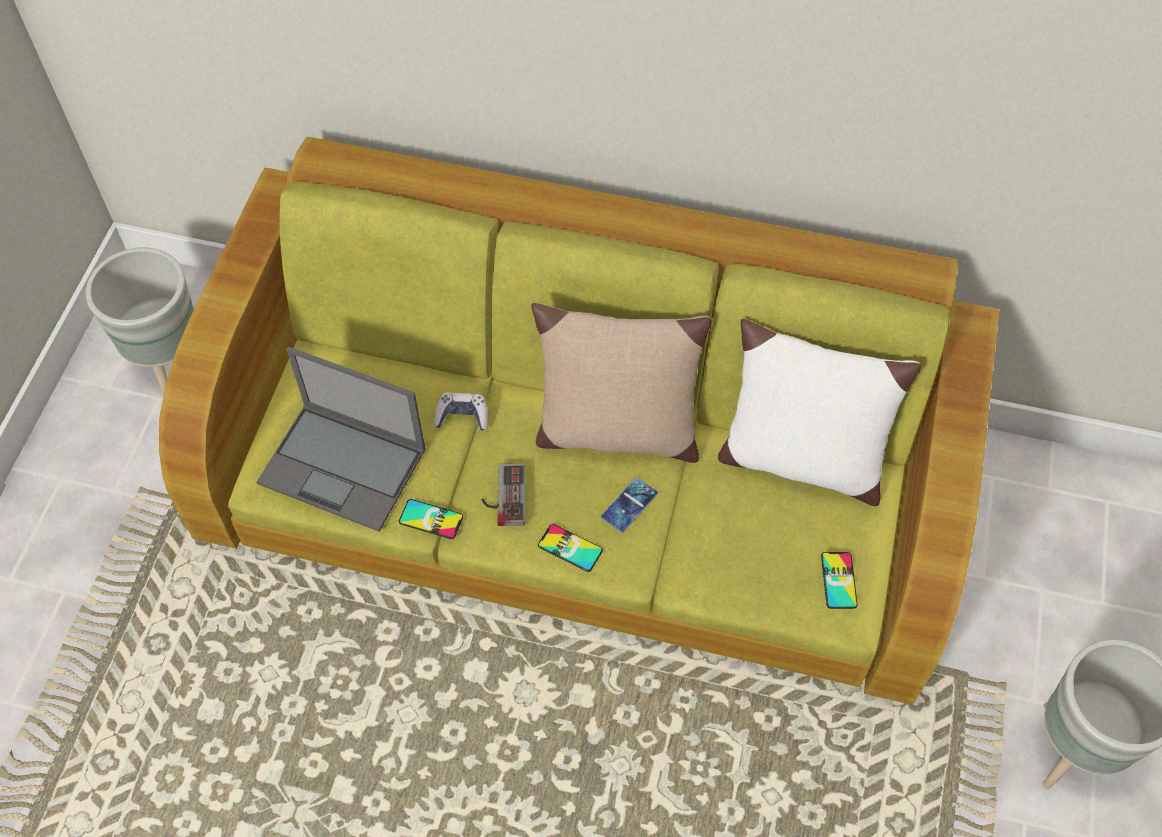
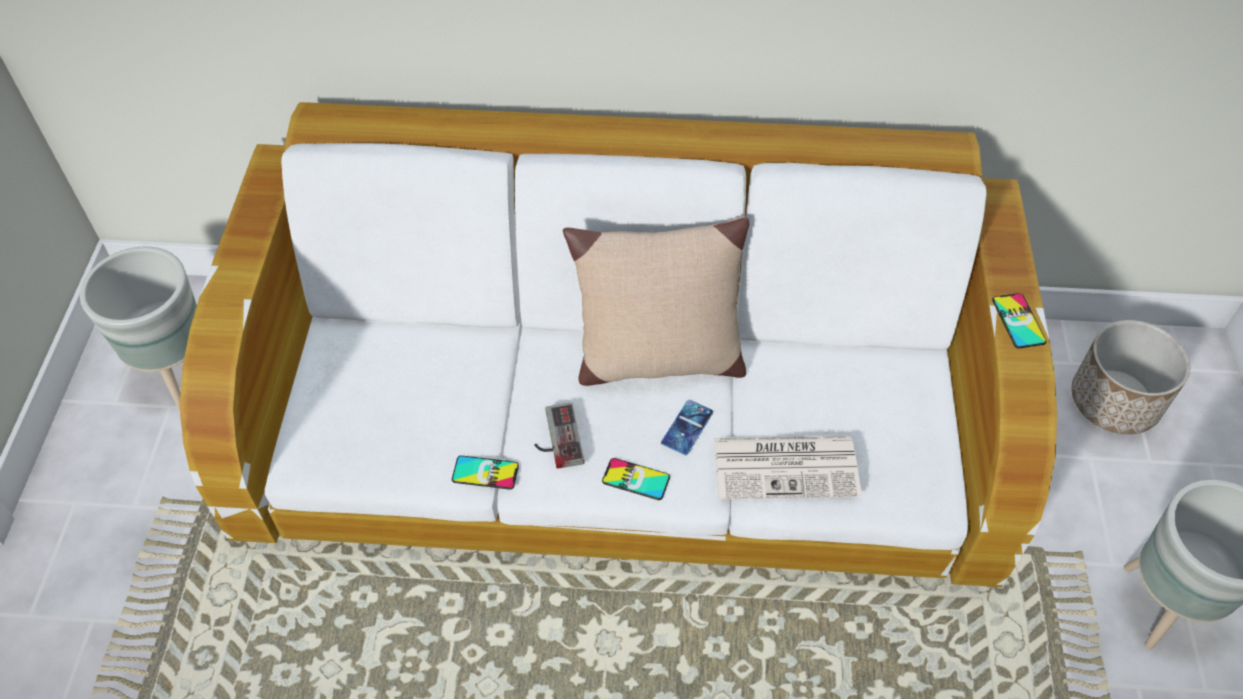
camera: 10 degrees left, 5 degrees down
(344, 466) = (384, 434): laptop -> none
(462, 416) = (498, 367): game controller -> none
(583, 488) = (623, 429): green sofa -> white sofa
(716, 558) = (787, 466): none -> newspaper
(799, 460) = (845, 360): white pillow -> none
(838, 580) = (914, 468): phone -> phone (1018, 321)
(1083, 535) = (1114, 401): none -> planter

